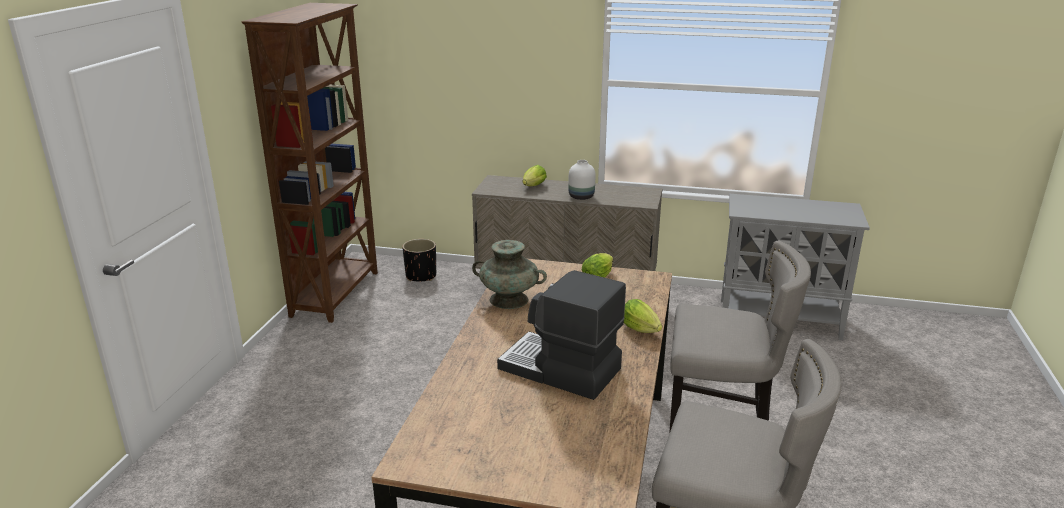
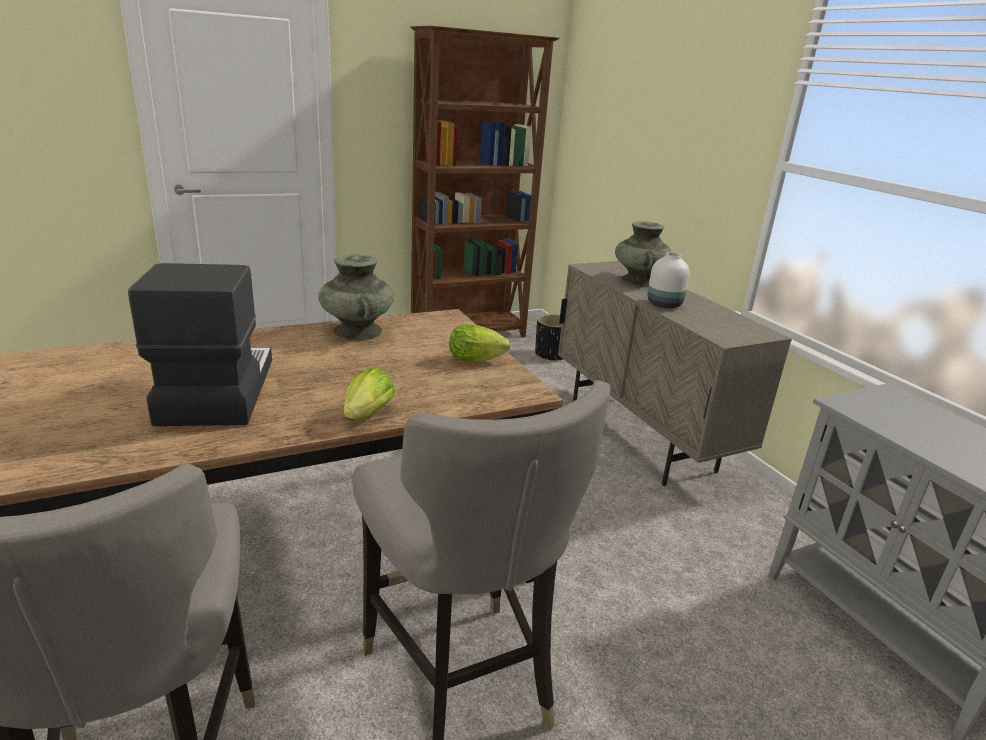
camera: 50 degrees right, 0 degrees up
(533, 187) = (639, 281): lettuce -> turquoise vase

